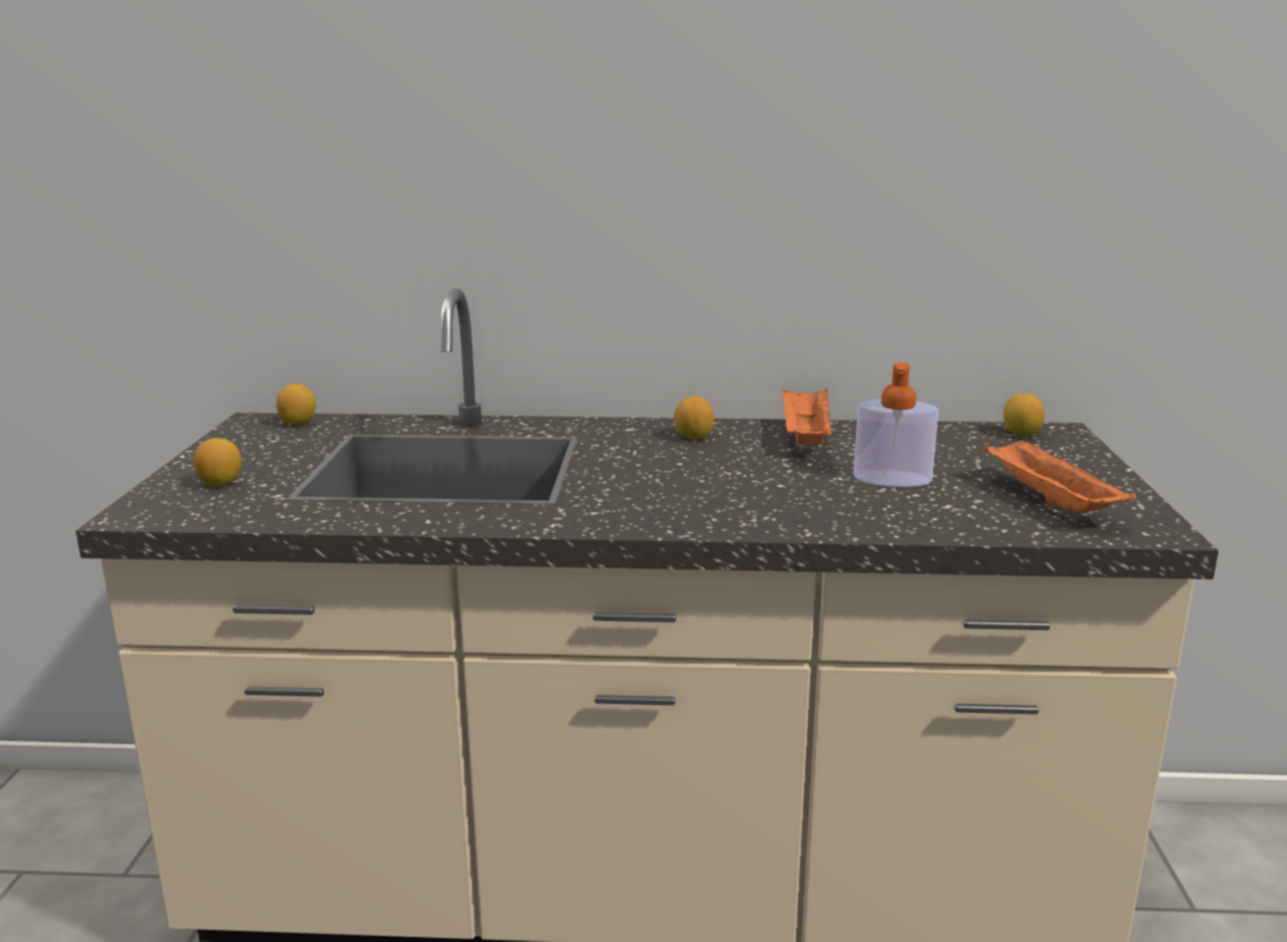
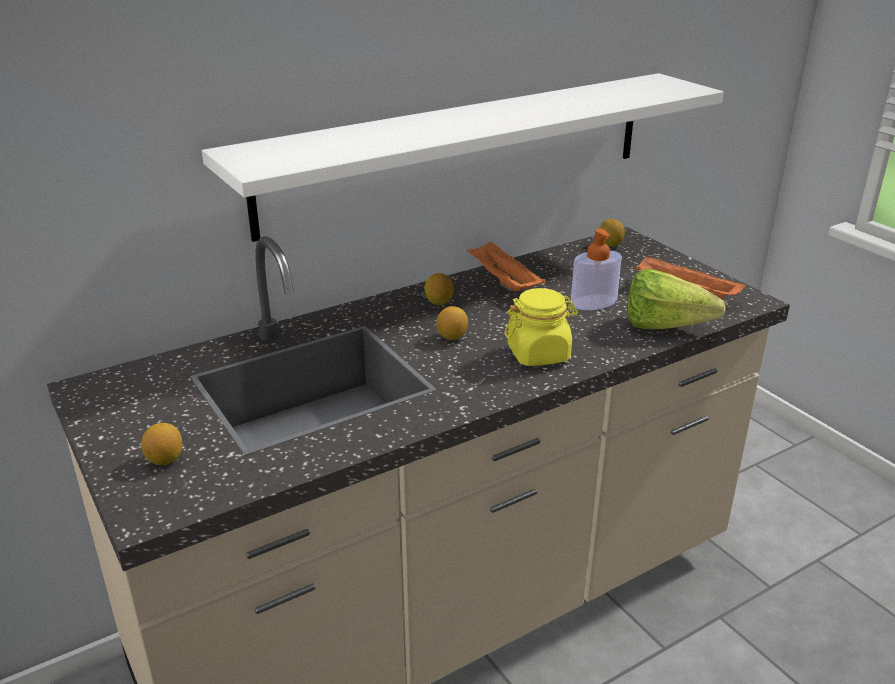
camera: 35 degrees left, 10 degrees up
(298, 423) = (127, 378): lemon -> lemon (452, 337)
(729, 505) = (539, 354): none -> yellow jar
(785, 249) = (461, 151): none -> white shelf
(963, 527) = (672, 328): none -> lettuce

